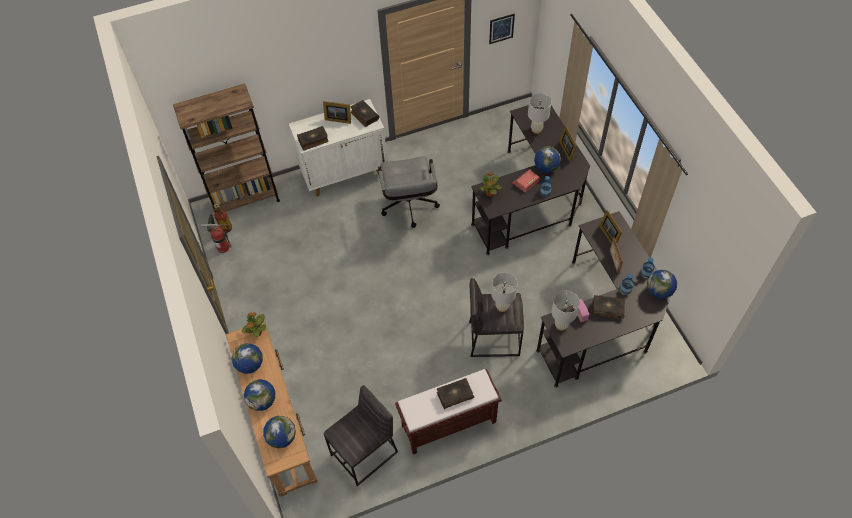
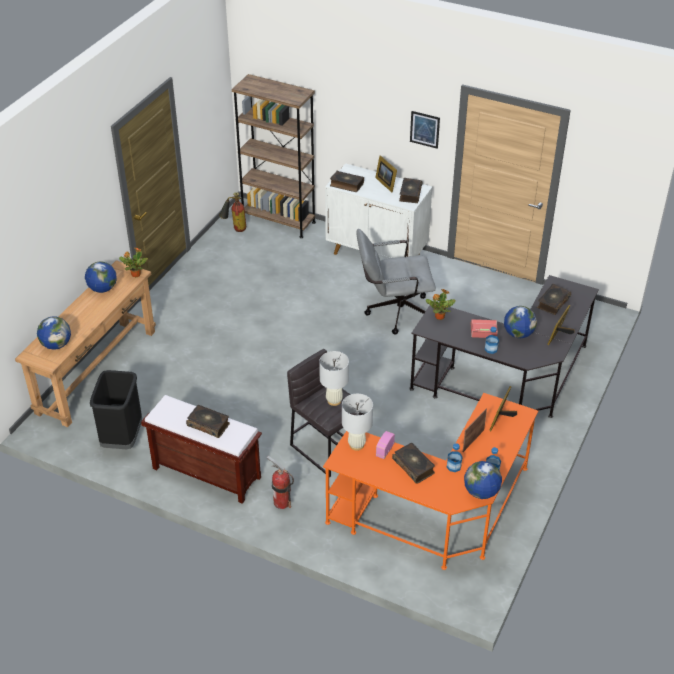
camera: 45 degrees right, 15 degrees down
(223, 248) = (220, 239): fire extinguisher -> fire extinguisher (282, 502)
(262, 401) = (78, 315): globe -> none
(365, 453) = (122, 438): grey stool -> black trash can
(409, 209) = (393, 312): grey office chair -> grey office chair turned 45 degrees clockwise
(501, 28) = (598, 189): picture -> picture (424, 129)
(536, 129) = (552, 303): white table lamp -> book
(602, 321) = (438, 513): black desk -> orange desk

